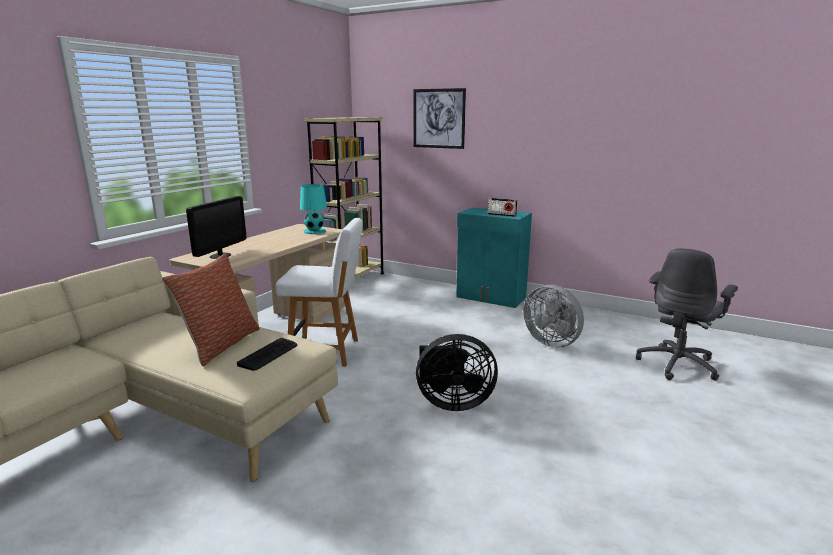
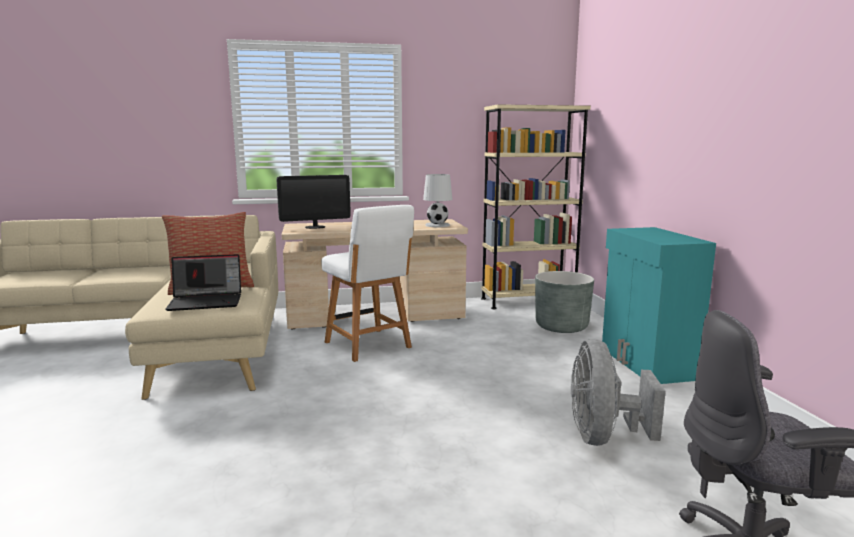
camera: 50 degrees right, 5 degrees down
(269, 355) = (207, 301): keyboard -> laptop
(315, 231) = (437, 225): turquoise table lamp -> white table lamp
(409, 291) = (561, 326): none -> grey planter
(438, 118) = (637, 101): picture -> none
(452, 402) = (352, 428): black fan -> none
(501, 215) = (655, 238): radio -> none

